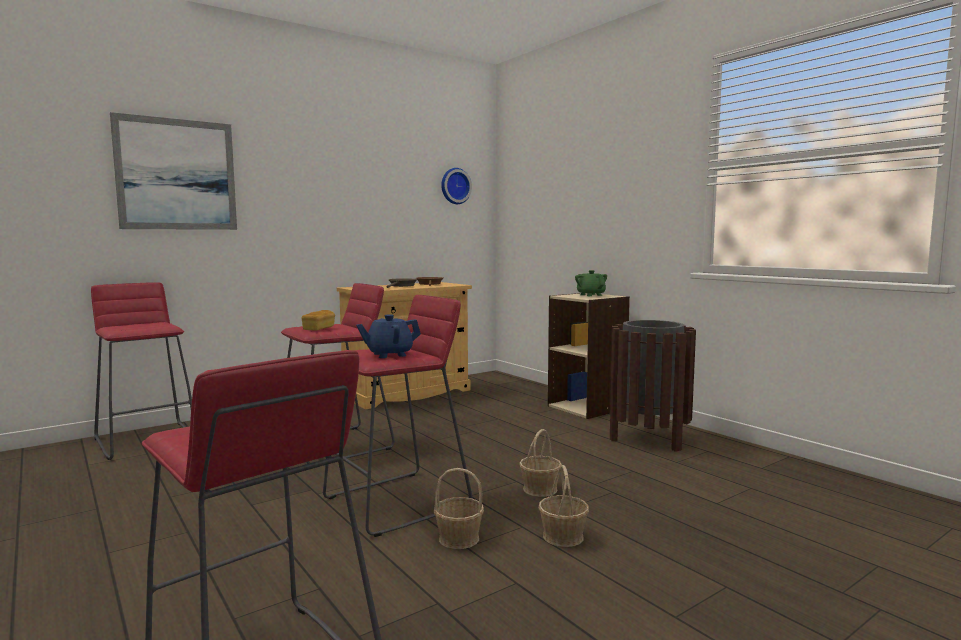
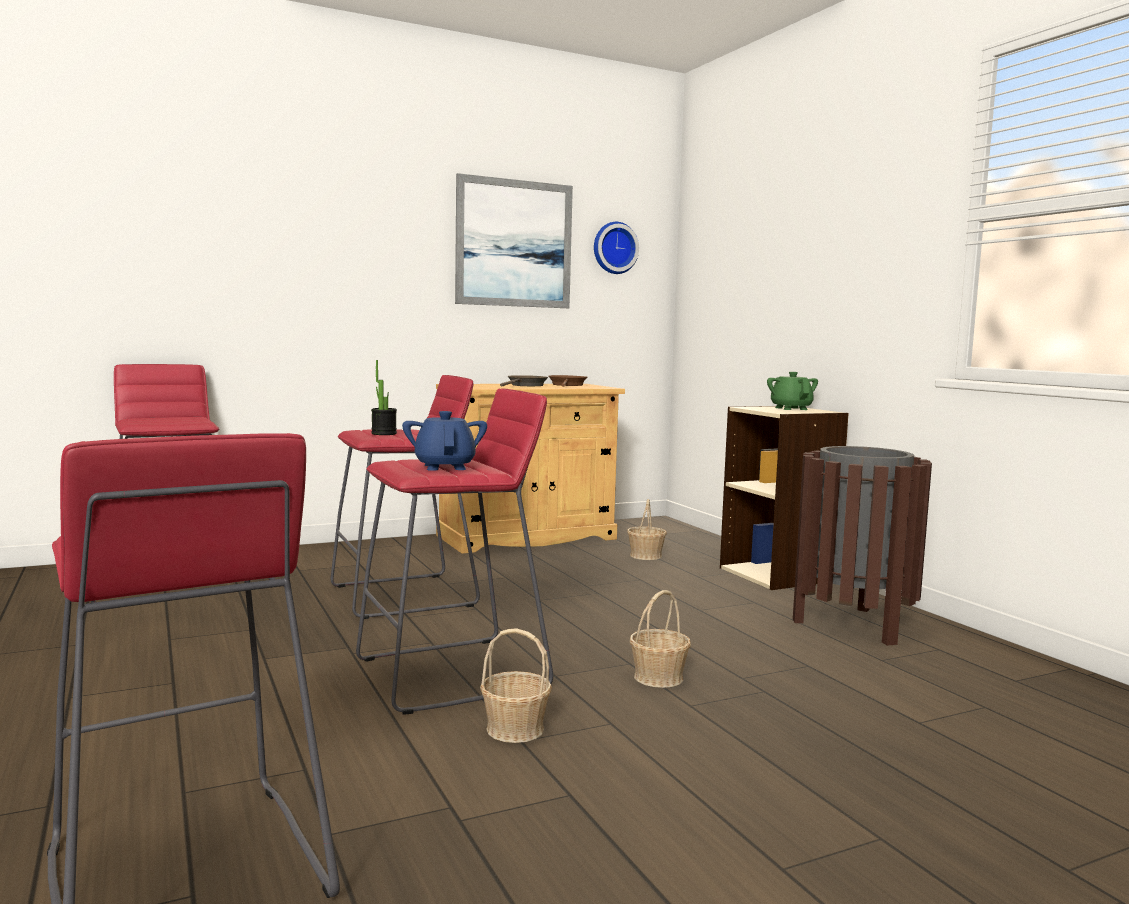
camera: 10 degrees right, 0 degrees up
(177, 174) = (229, 224): picture -> picture (514, 243)
(319, 329) = (384, 433): bread -> potted plant
(389, 354) = (445, 467): blue teapot -> blue teapot turned 90 degrees clockwise
(563, 536) = (664, 742): basket -> basket (646, 555)

